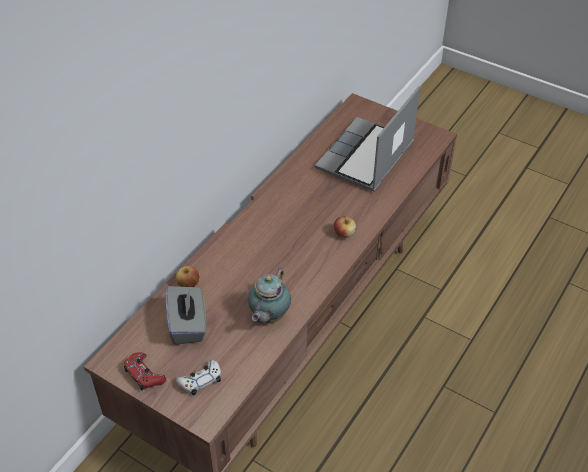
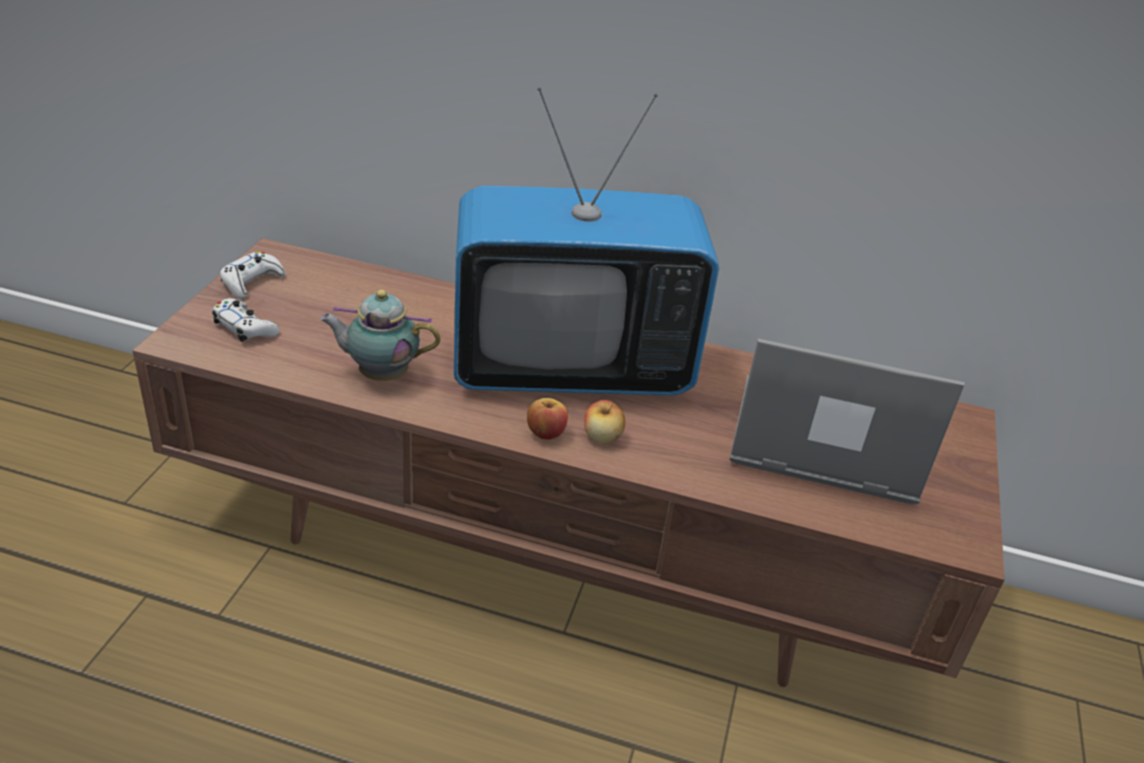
camera: 70 degrees right, 10 degrees down
(144, 374) = (251, 282): red game controller -> white game controller
(188, 284) = (426, 294): apple -> apple (545, 433)
(188, 325) = (346, 304): grey tissue box -> none
(283, 233) = (571, 368): none -> television

